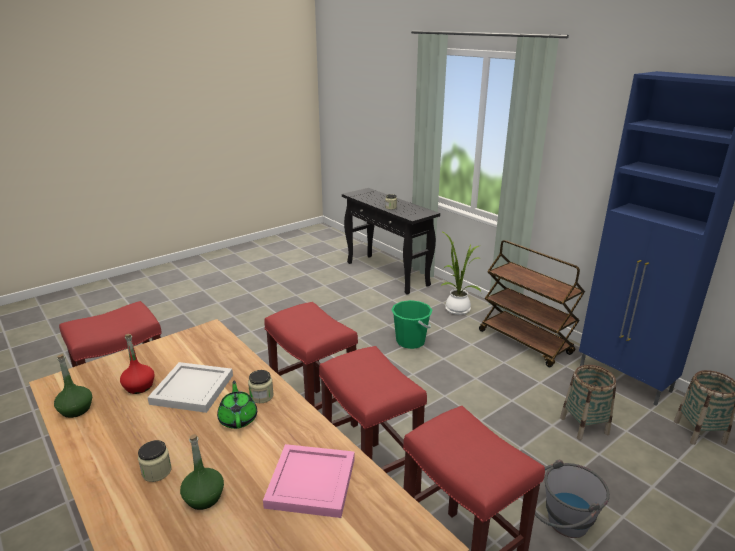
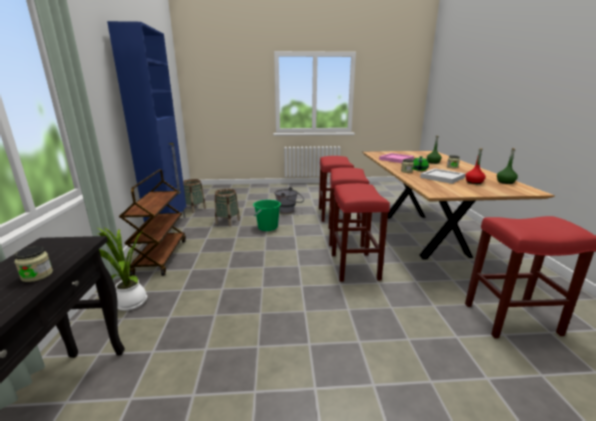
camera: 145 degrees left, 5 degrees down
(410, 341) = (226, 289): green bucket -> green bucket (267, 227)

